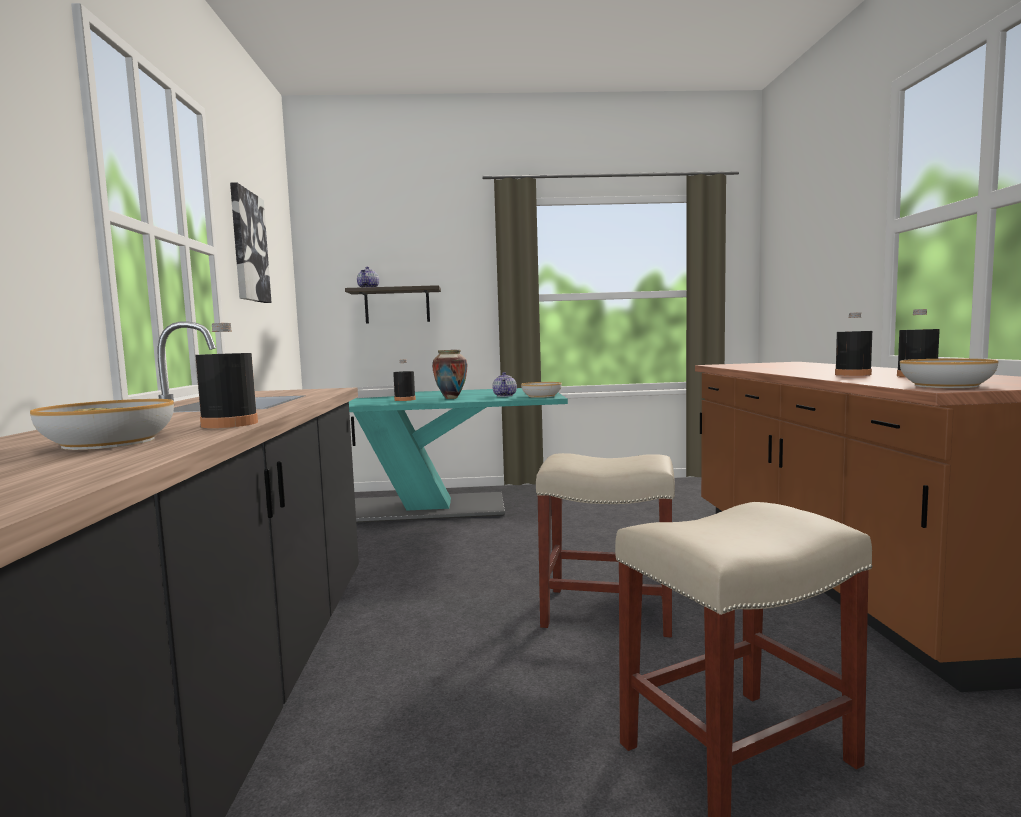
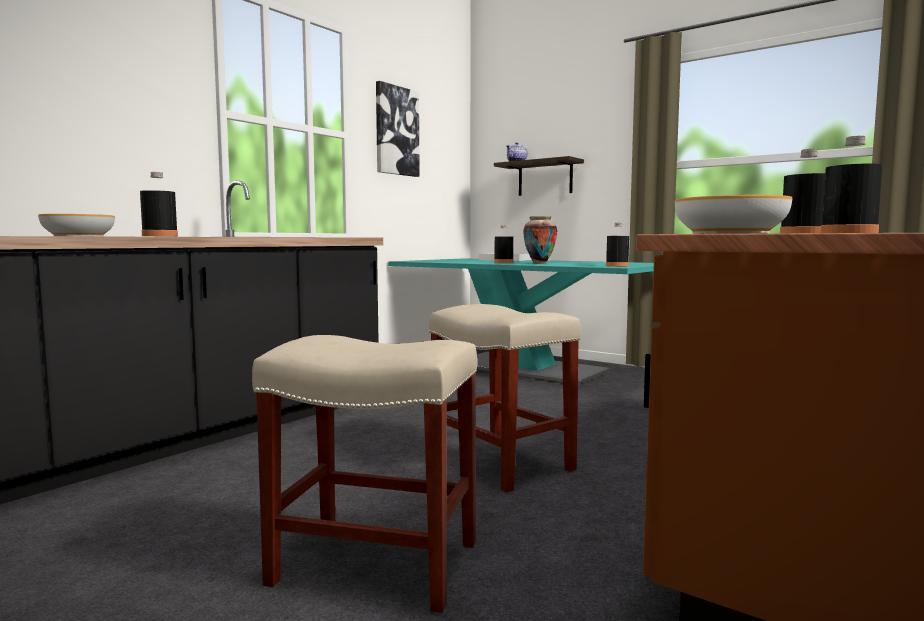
camera: 40 degrees right, 0 degrees up
(505, 395) = (591, 264): teapot -> none
(541, 396) = (617, 266): bowl -> black bottle

